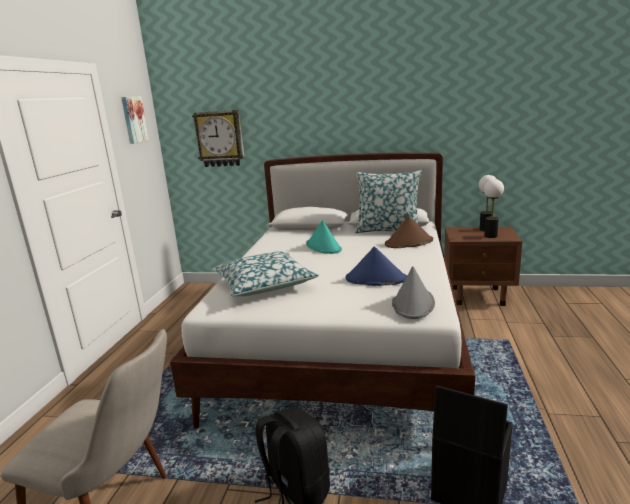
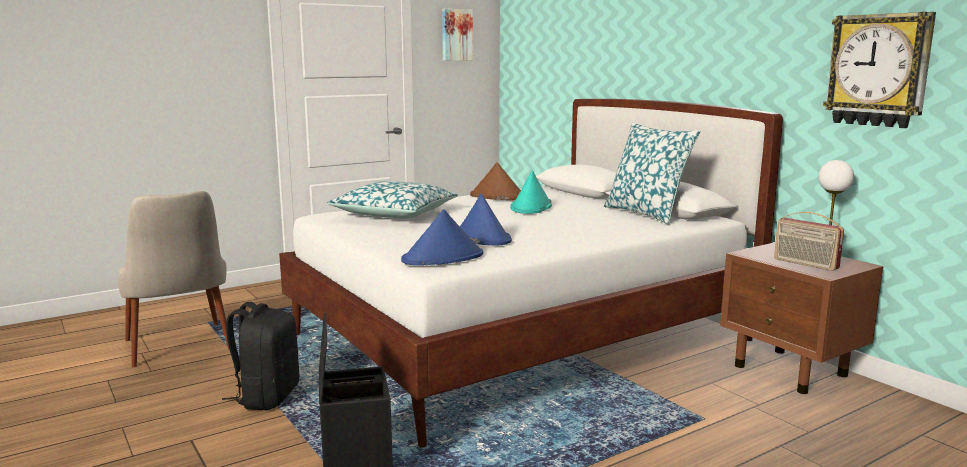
camera: 45 degrees right, 5 degrees down
(220, 139) = (546, 66): wall clock -> wall clock (878, 70)
(408, 243) = (623, 227): brown hat -> brown hat (497, 196)
(413, 303) = (443, 258): grey hat -> blue hat
(491, 236) = (805, 264): table lamp -> radio

